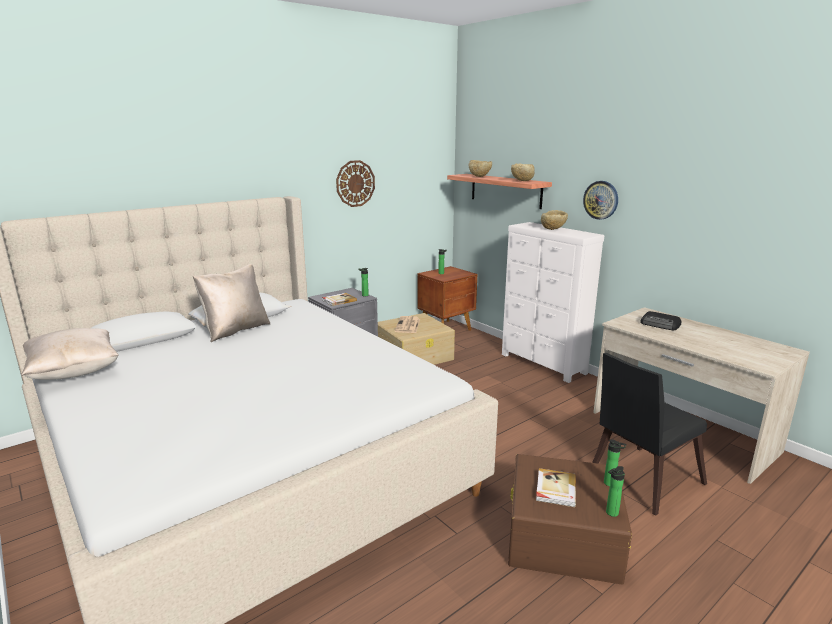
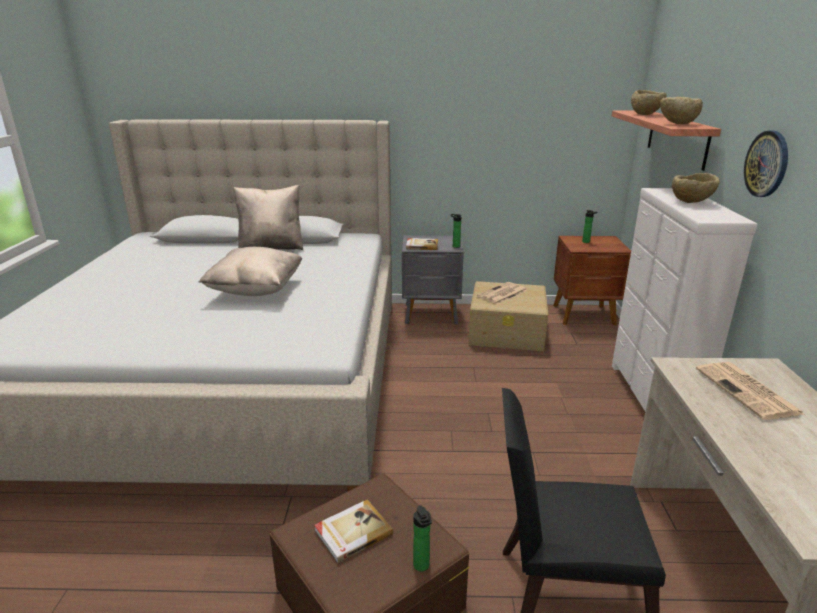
camera: 40 degrees right, 5 degrees up
(74, 372) = (128, 250): beige pillow -> beige pillow (256, 290)
(355, 183) = (477, 112): wall clock -> none
(610, 513) = (361, 597): bottle -> none
(660, 324) = (748, 392): radio -> newspaper

